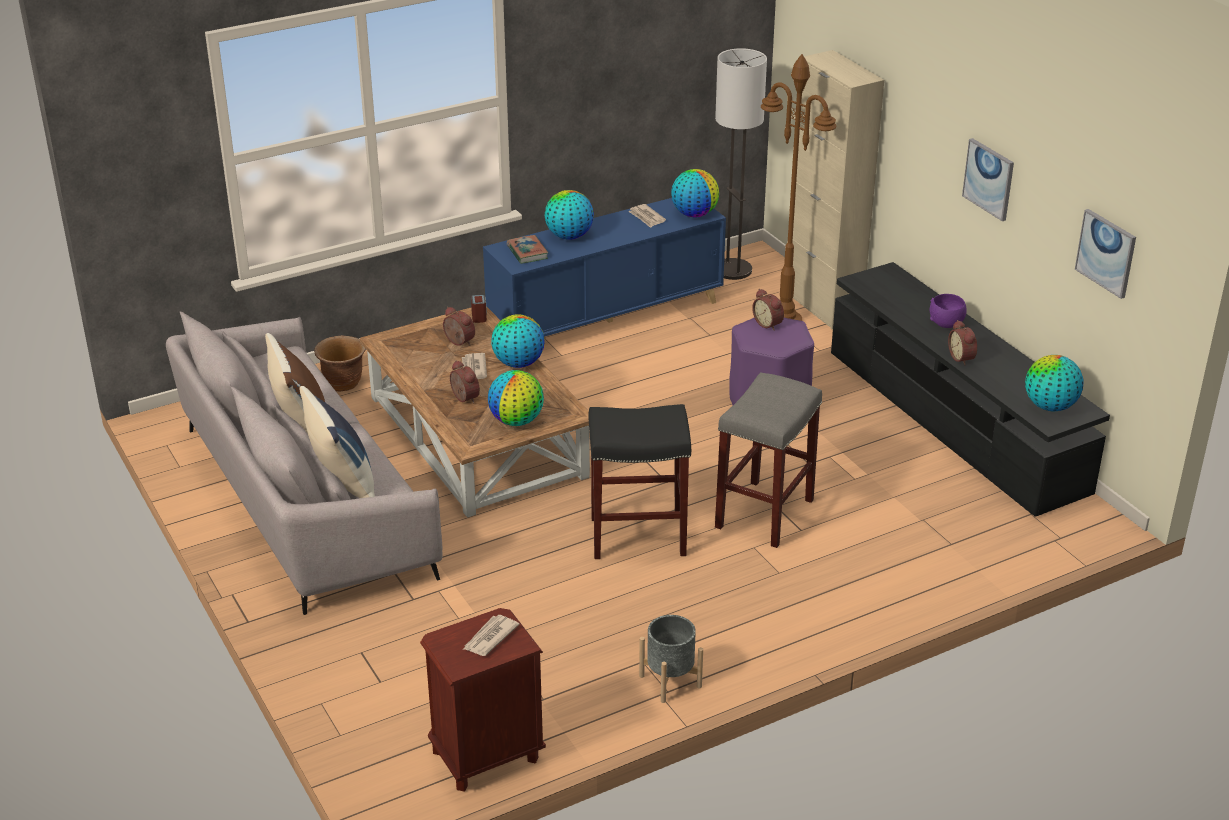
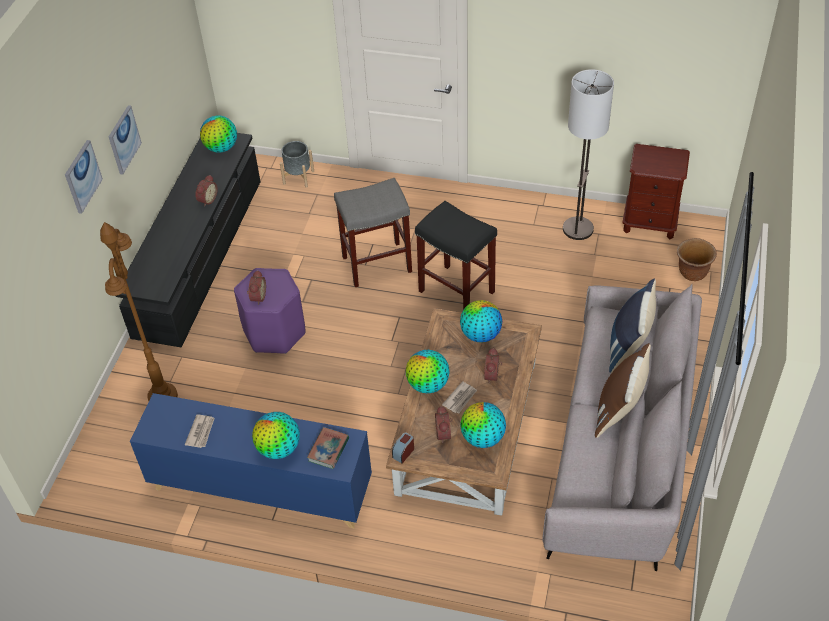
camera: 135 degrees left, 15 degrees up
(343, 383) = (508, 548): brown planter -> brown planter (692, 273)
(489, 637) = (653, 160): newspaper -> none
(670, 681) = (531, 208): grey planter -> grey planter (298, 177)
(694, 214) = (167, 411): globe -> globe (482, 438)
(732, 270) = (115, 477): floor lamp -> floor lamp (578, 229)
(823, 306) = (120, 393): beige cabinet -> none
(946, 324) = (173, 226): purple bowl -> none
(1106, 253) = (172, 62): picture -> picture (82, 176)

